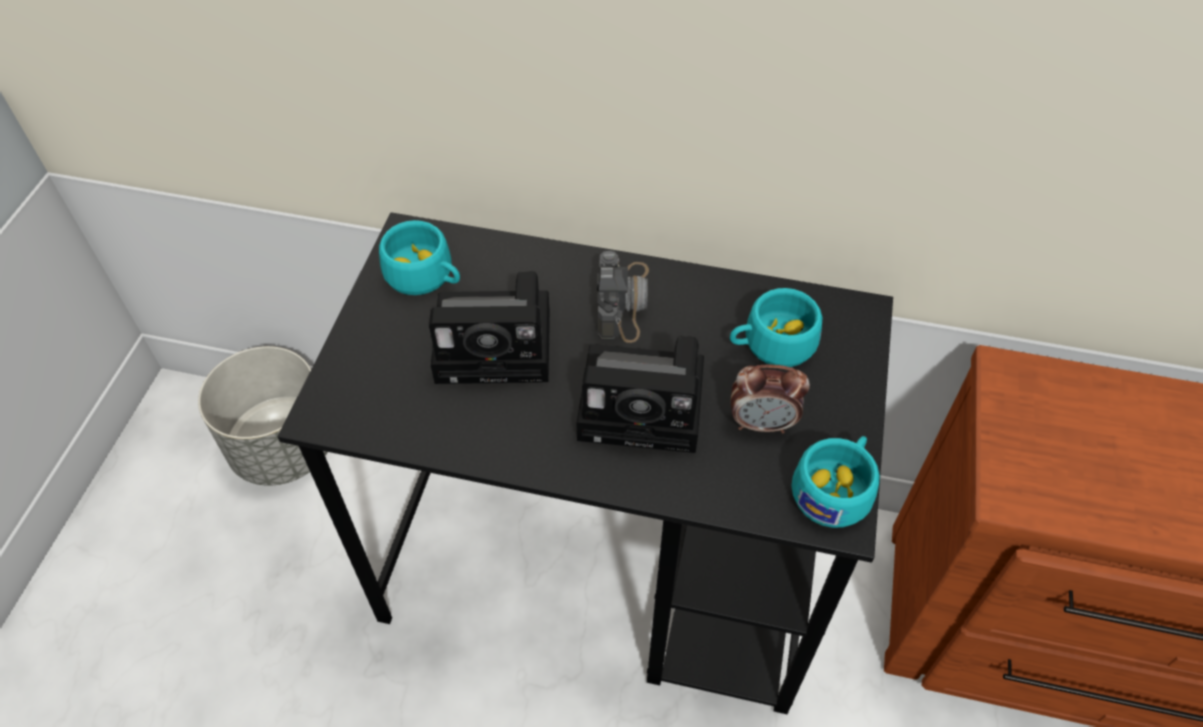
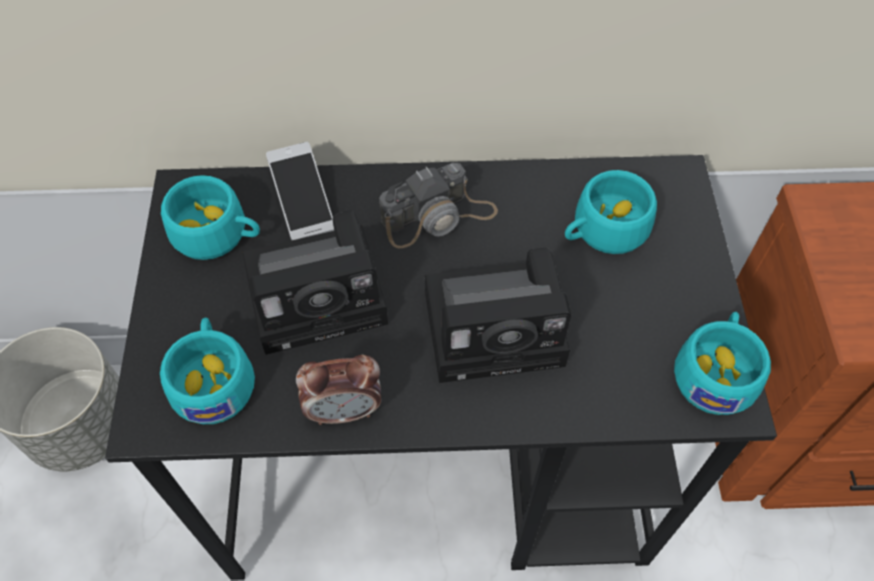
camera: 15 degrees left, 5 degrees up
(385, 394) = (214, 379): none -> turquoise cup
(507, 263) = (302, 201): none -> phone
(623, 301) = (438, 217): camera -> camera turned 75 degrees clockwise
(762, 423) = (621, 318): alarm clock -> alarm clock (344, 410)

